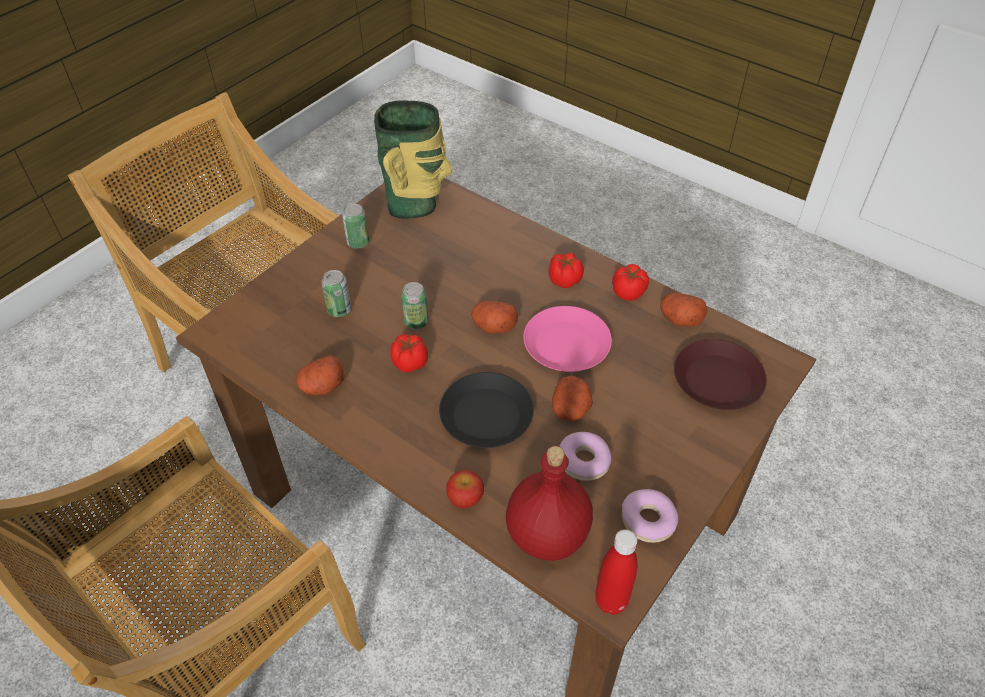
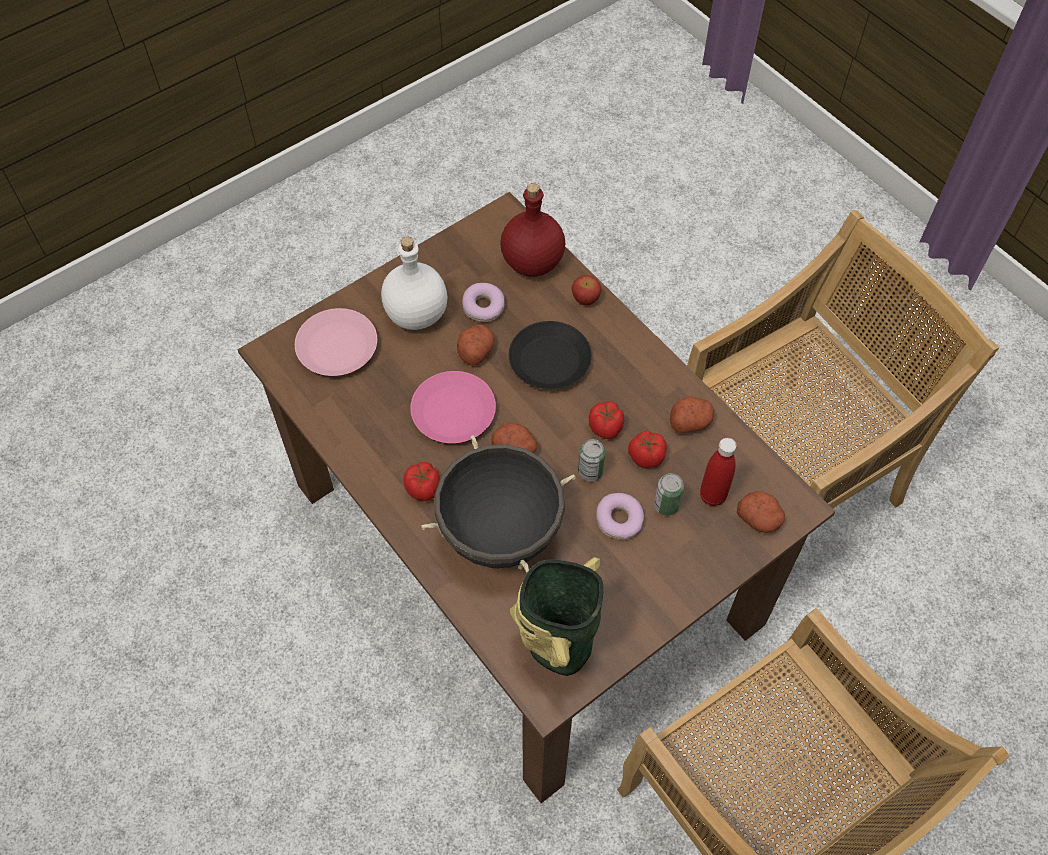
camera: 165 degrees left, 10 degrees up
(358, 242) = (635, 598): can -> none
(484, 263) = (500, 532): none -> black cooking pot
(611, 601) = (504, 215): red bottle -> red bottle (712, 496)
(629, 292) = (365, 457): tomato -> tomato (645, 456)
(648, 520) = (455, 256): donut -> donut (619, 520)
(655, 436) = (416, 313): none -> white bottle
(680, 319) = (333, 415): potato -> potato (759, 518)
(716, 381) = (338, 347): brown plate -> pink plate

